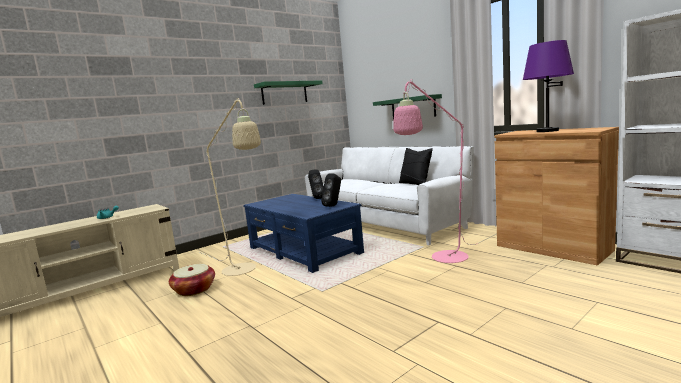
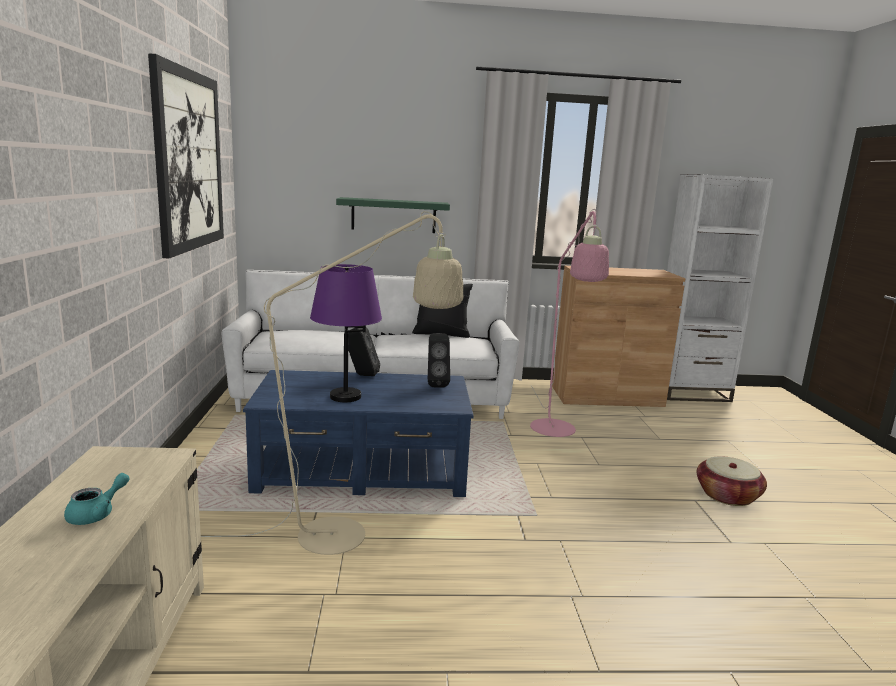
camera: 55 degrees left, 5 degrees up
(194, 290) = (350, 600): basket -> basket (727, 495)
(284, 93) = (189, 161): green shelf -> picture
(547, 131) = (618, 271): purple table lamp -> purple table lamp (345, 397)

